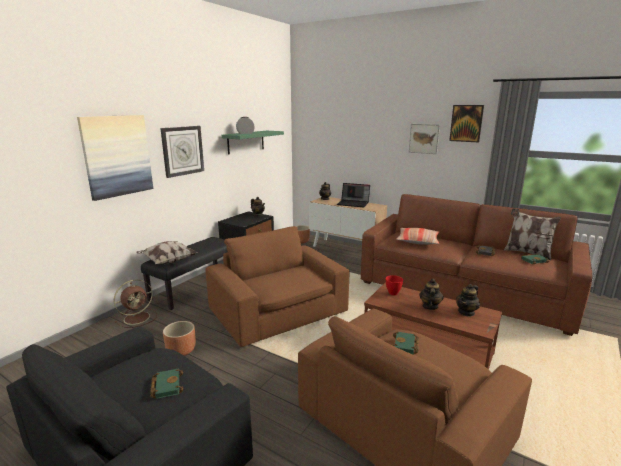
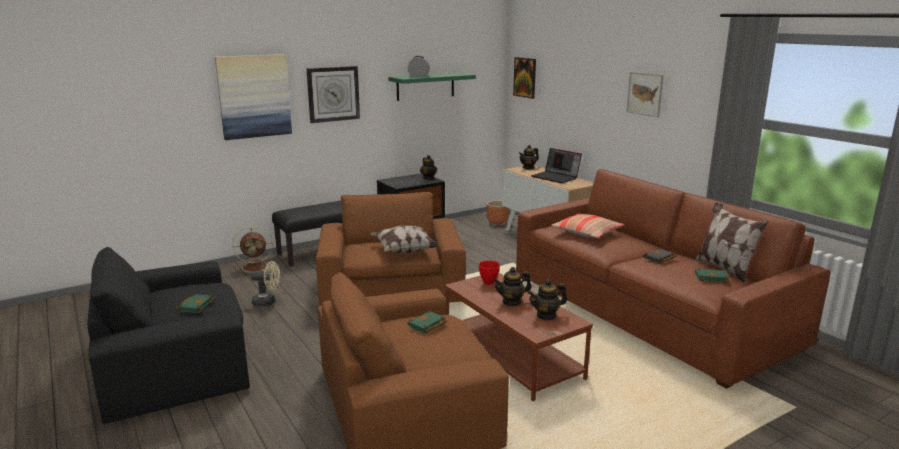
camera: 25 degrees right, 0 degrees up
(167, 262) = (294, 214): pillow -> pillow (403, 251)
(181, 351) = (267, 302): brown planter -> beige fan
(429, 306) = (511, 302): teapot -> teapot turned 150 degrees counterclockwise
(466, 123) = (694, 75): picture -> picture (525, 77)

